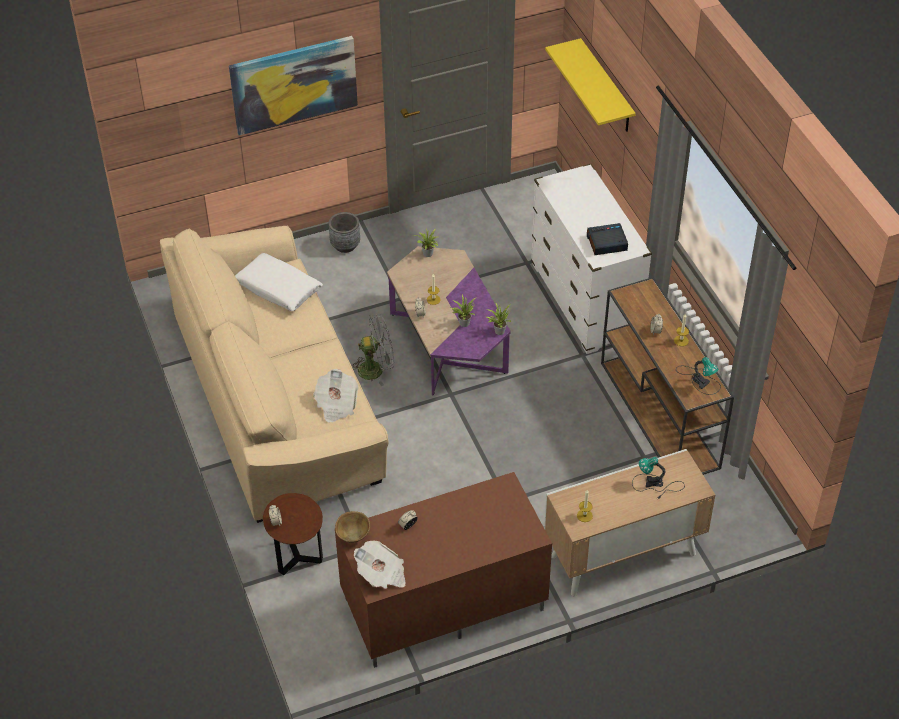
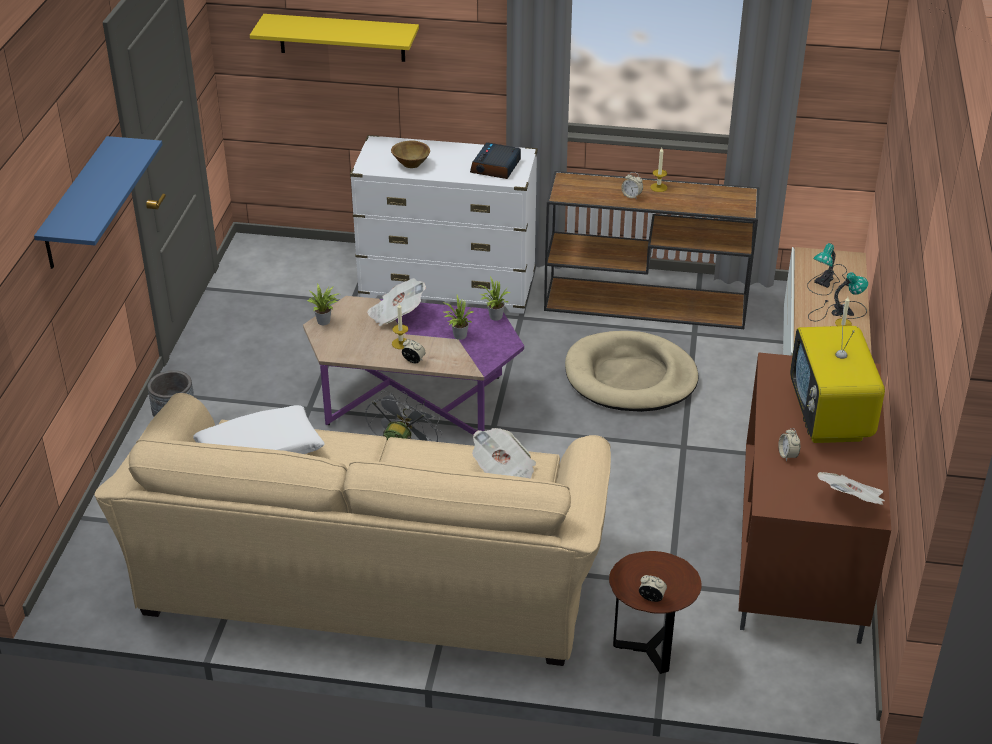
camera: 60 degrees left, 10 degrees down
(294, 84) = (76, 204): picture -> blue shelf
(353, 535) = (774, 503): brown bowl -> brown bowl (410, 164)
(462, 283) = (396, 315): none -> newspaper
(464, 535) = (830, 418): none -> television
(561, 442) = (630, 377): none -> beige dog bed
(699, 379) = (721, 196): table lamp -> table lamp (838, 311)

